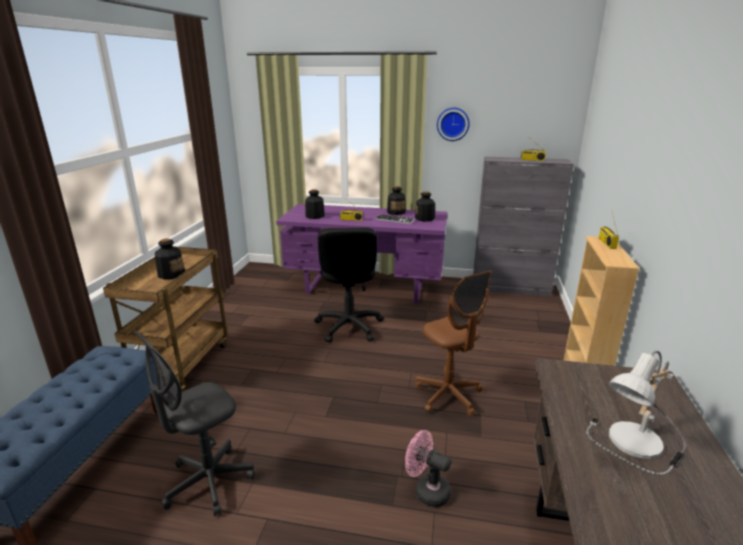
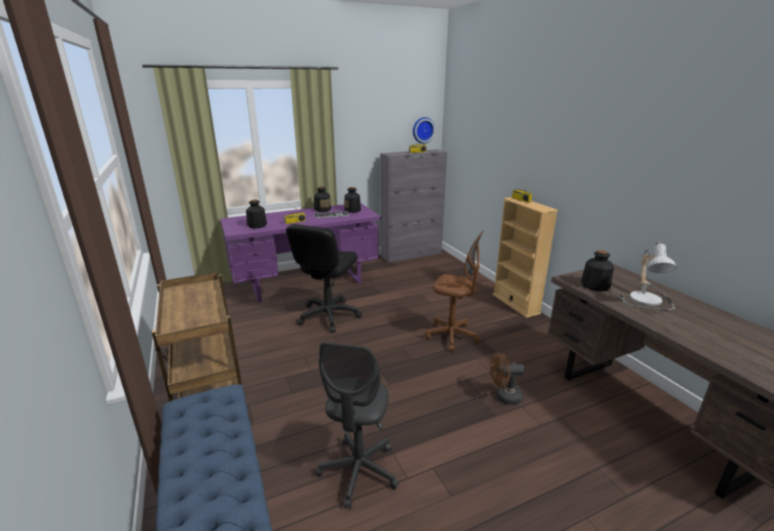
camera: 35 degrees left, 0 degrees up
(171, 274) = (198, 305): bottle -> bottle (594, 285)
(348, 326) = (328, 315): black office chair -> black office chair turned 60 degrees clockwise
(426, 490) = (504, 397): pink fan -> brown fan
(453, 124) = (353, 128): wall clock -> wall clock (422, 130)

